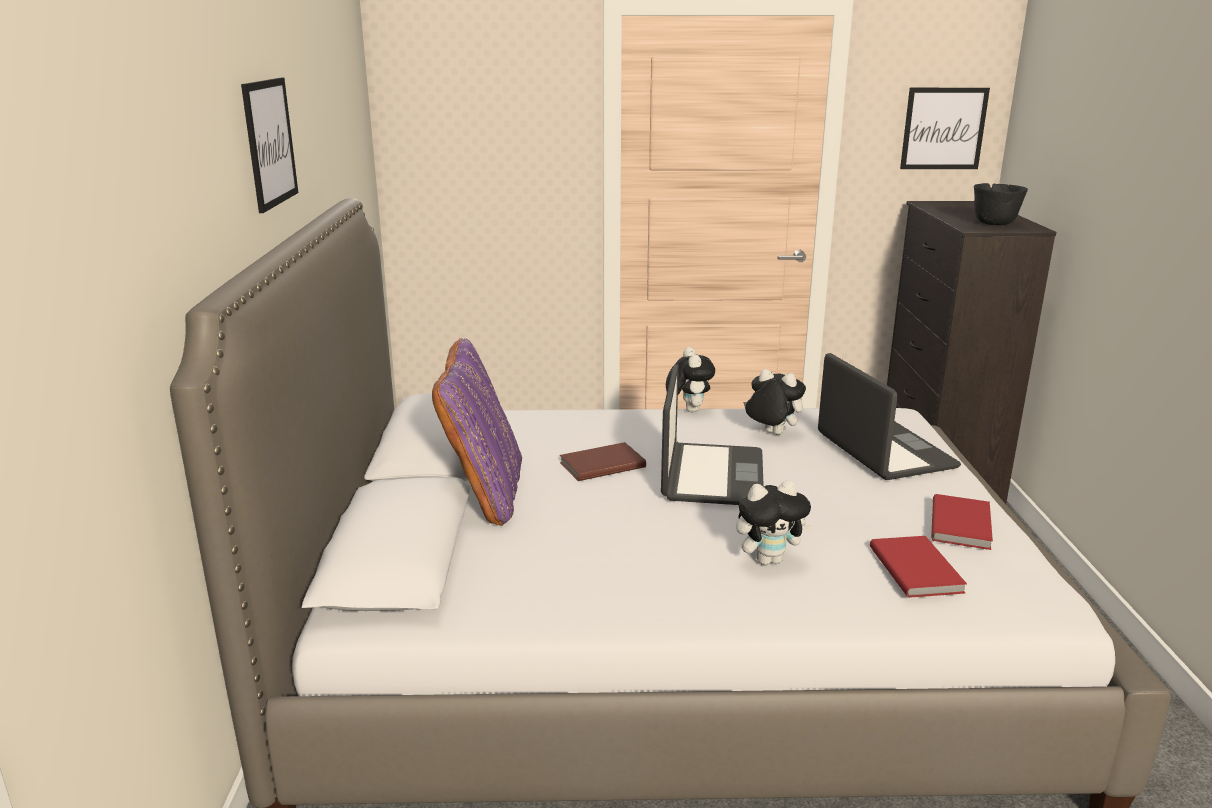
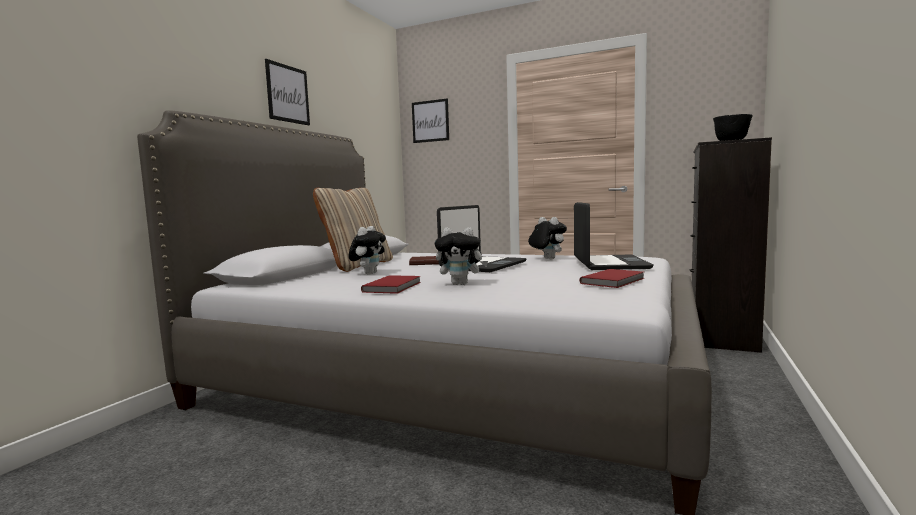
camera: 25 degrees right, 15 degrees down
(484, 493) = (357, 266): purple pillow -> beige pillow
(688, 409) = (513, 254): plush toy -> plush toy (369, 273)
(917, 569) = (547, 288): red book -> red book (394, 287)
(943, 128) = (716, 103): picture -> picture (430, 121)

